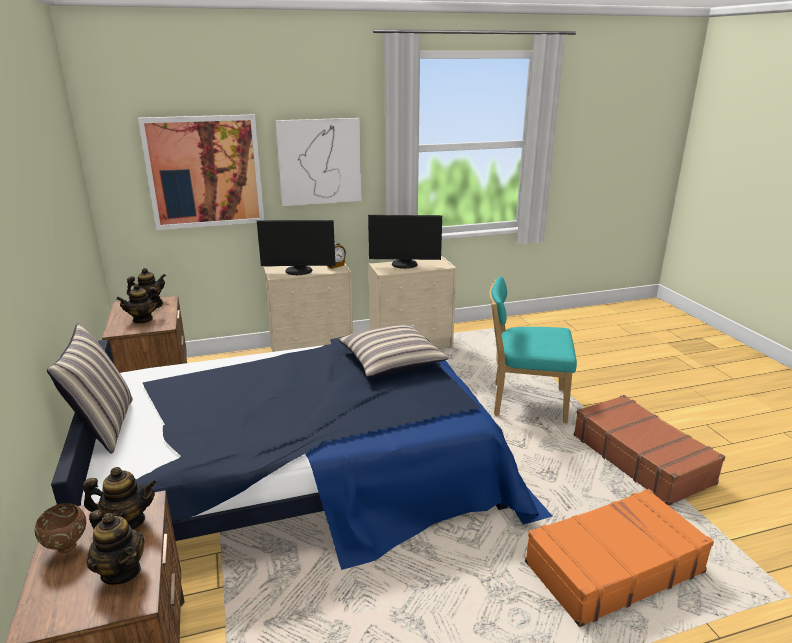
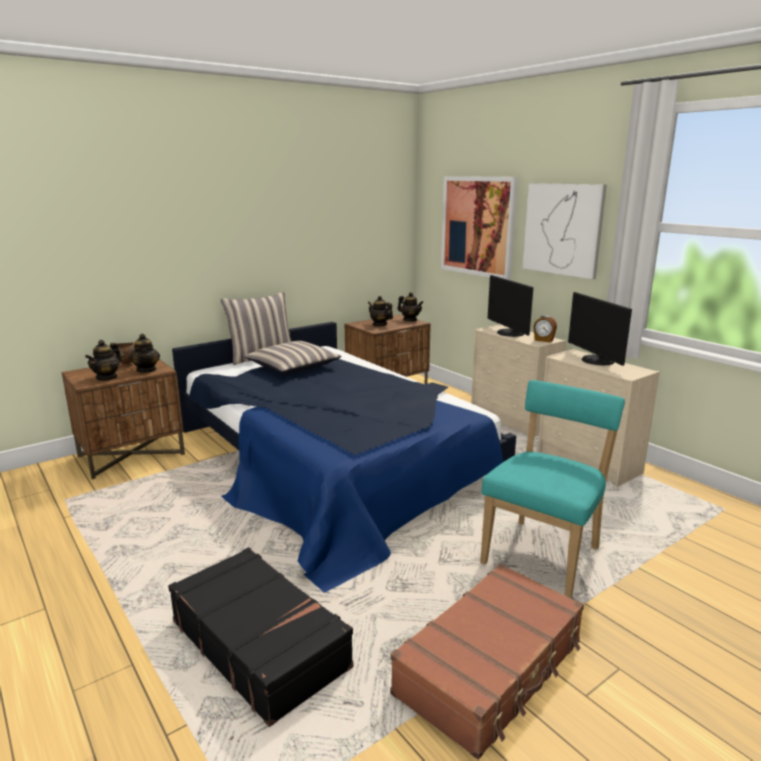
camera: 70 degrees right, 5 degrees down
(391, 360) = (413, 407): pillow -> pillow (293, 367)
(524, 402) = (544, 553): turquoise chair -> turquoise chair turned 45 degrees clockwise
(612, 567) = (260, 643): orange suitcase -> black suitcase

